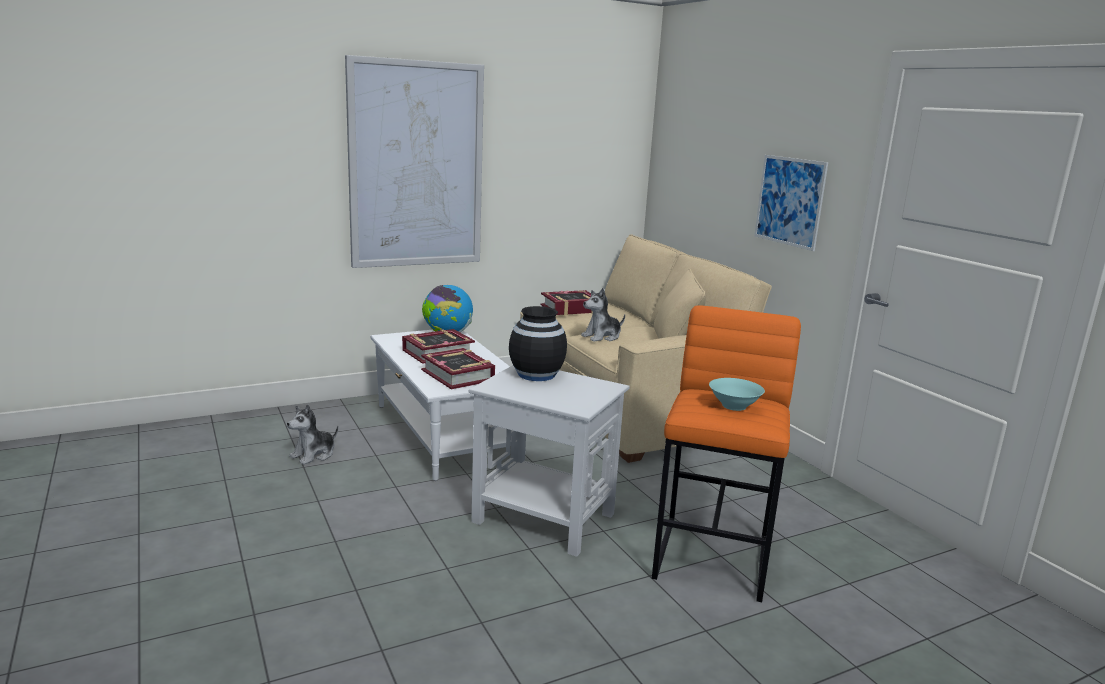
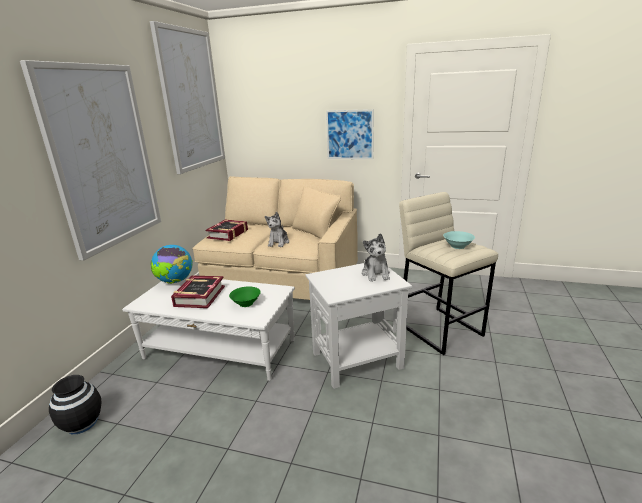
camera: 45 degrees left, 5 degrees up
(314, 455) = (160, 422): plush toy -> plush toy (376, 274)
(458, 375) = (246, 303): book -> green bowl
(536, 374) = (334, 276): black vase -> black vase (82, 423)
(590, 116) = (191, 100): none -> picture
(712, 555) = (438, 328): orange stool -> beige stool

